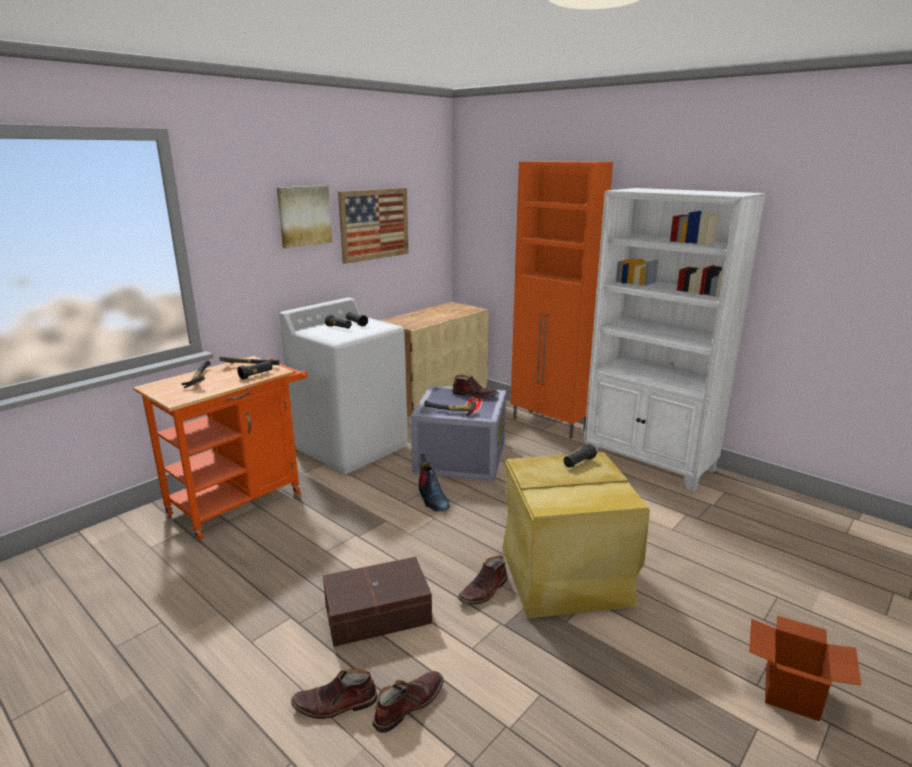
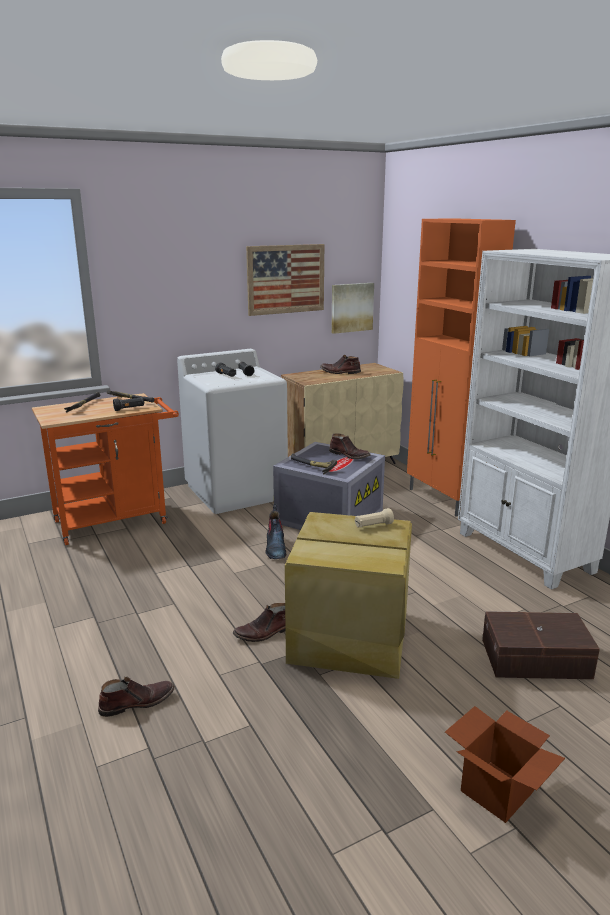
camera: 20 degrees right, 0 degrees up
(304, 216) = (208, 268): picture -> picture (351, 307)
(335, 704) = (83, 687): brown boot -> brown boot (340, 372)
(379, 614) = (162, 630): brown storage box -> brown storage box (537, 659)
(578, 463) = (373, 526): black flashlight -> beige flashlight

